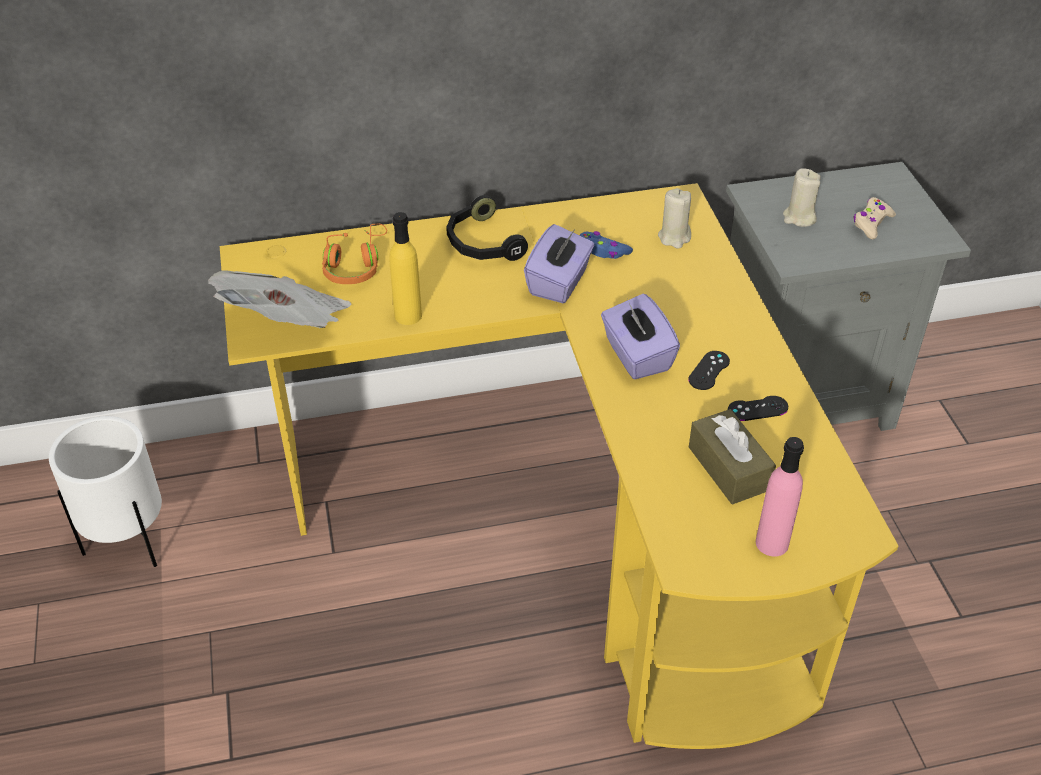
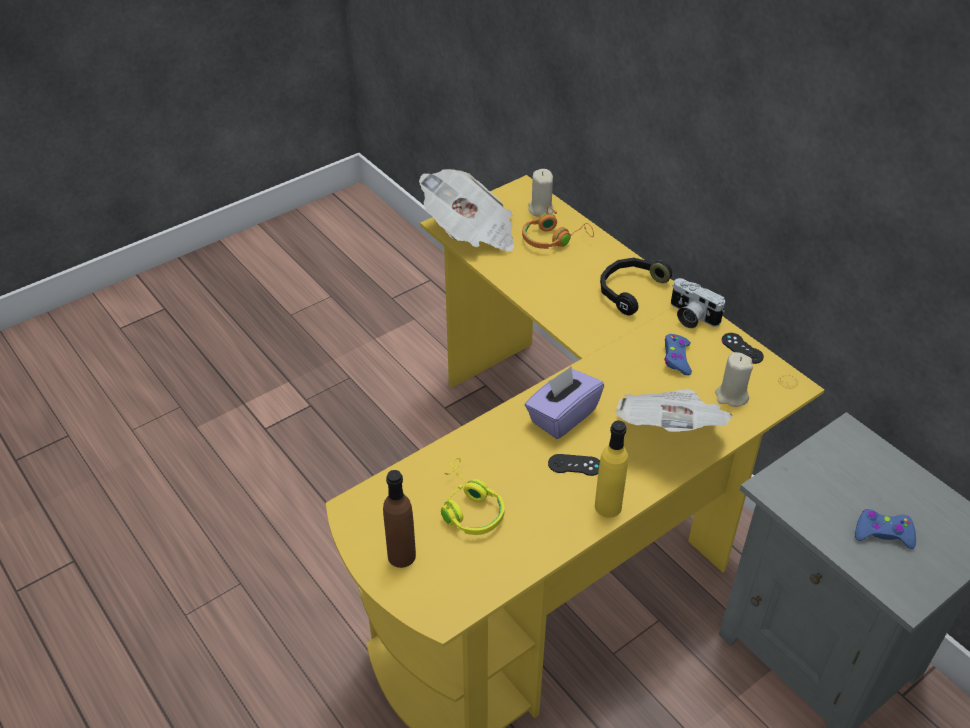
camera: 65 degrees right, 0 degrees up
(130, 543) = (395, 311): white planter -> none
(408, 315) = (519, 282): yellow bottle -> yellow bottle (608, 506)
(551, 219) = (691, 317): none -> camera
(559, 282) = (616, 346): purple tissue box -> none
(697, 292) = (669, 430): none -> newspaper
(728, 468) = (468, 507): brown tissue box -> yellow headphones
(757, 409) = (549, 508): black game controller -> black game controller (742, 348)
(772, 543) = (401, 555): pink bottle -> brown bottle
(799, 218) = (841, 475): beige candle -> beige candle (540, 209)
(871, 223) = (883, 533): beige game controller -> blue game controller

